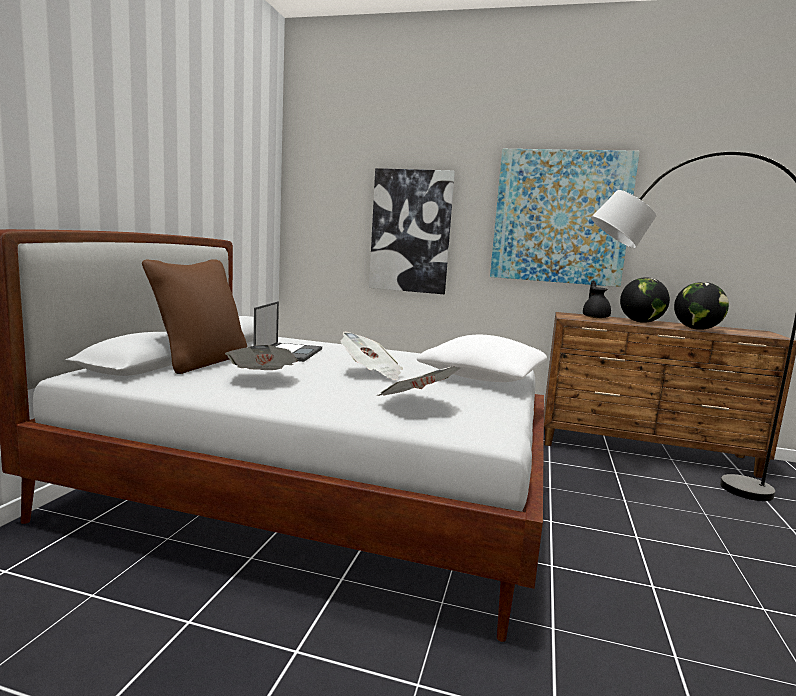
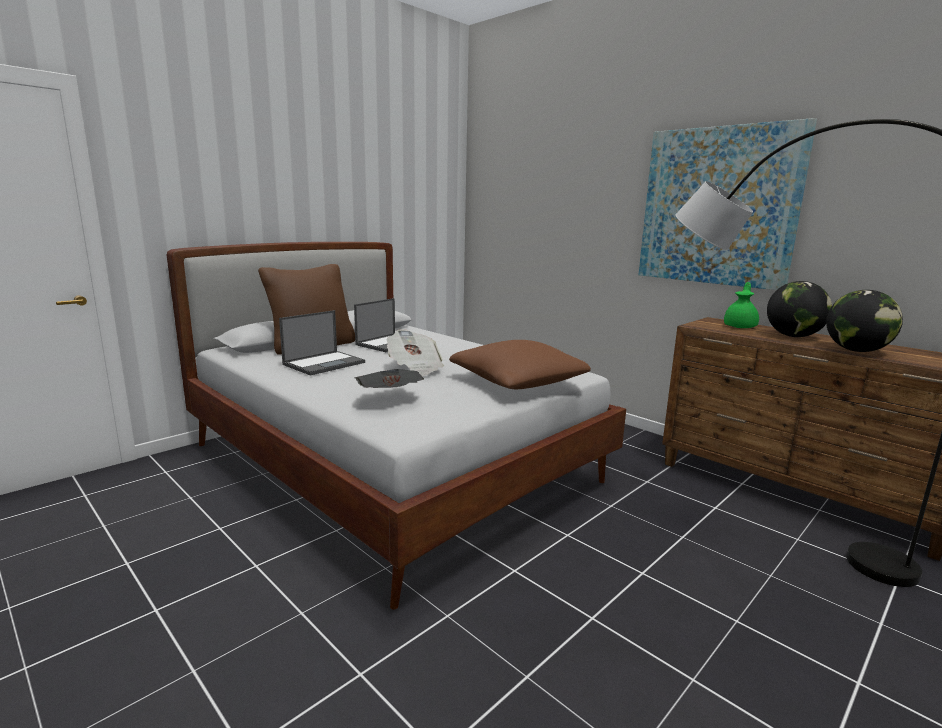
camera: 30 degrees right, 5 degrees up
(262, 378) = (324, 363): newspaper -> laptop
(411, 231) = (567, 226): picture -> none
(482, 377) = (517, 382): white pillow -> brown pillow
(595, 317) = (740, 327): black teapot -> green teapot

